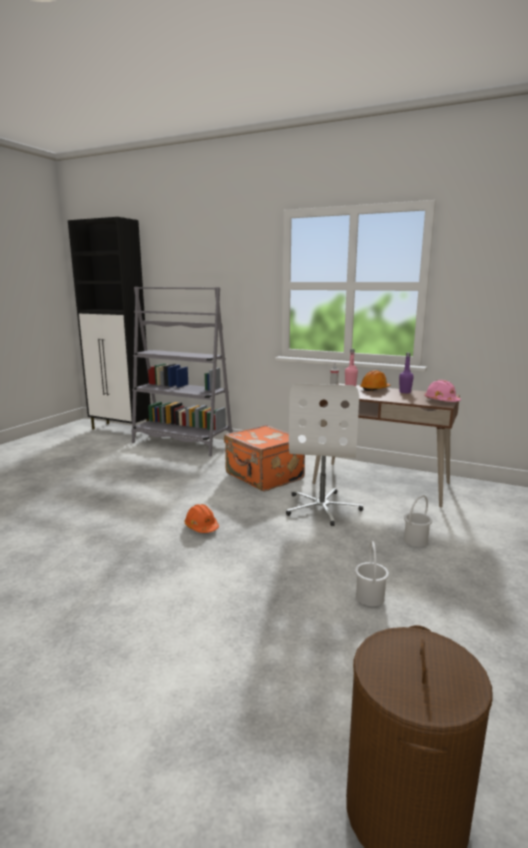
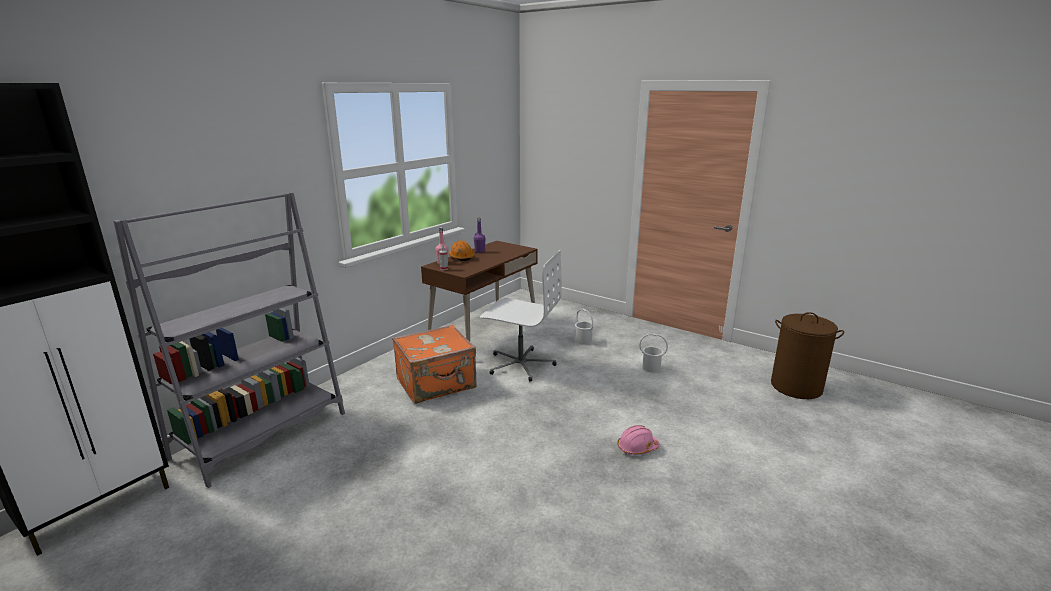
camera: 80 degrees left, 5 degrees up
(201, 527) = (541, 427): orange hard hat -> none
(441, 401) = (515, 247): pink hard hat -> pink hard hat (637, 448)

